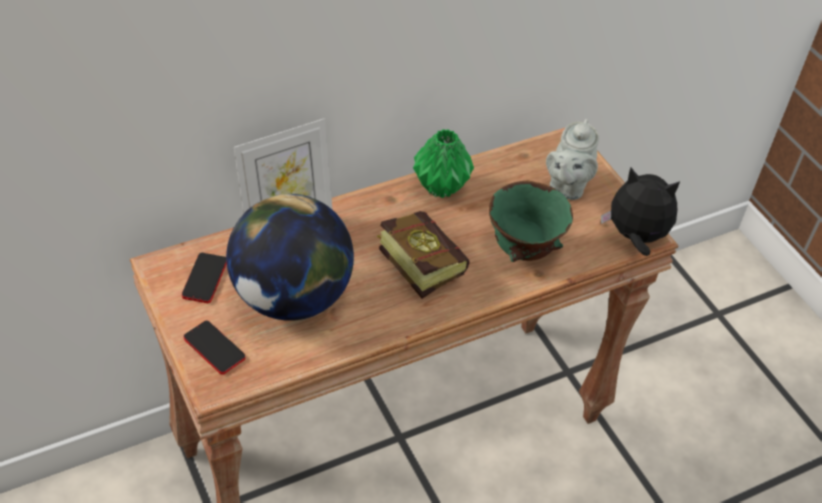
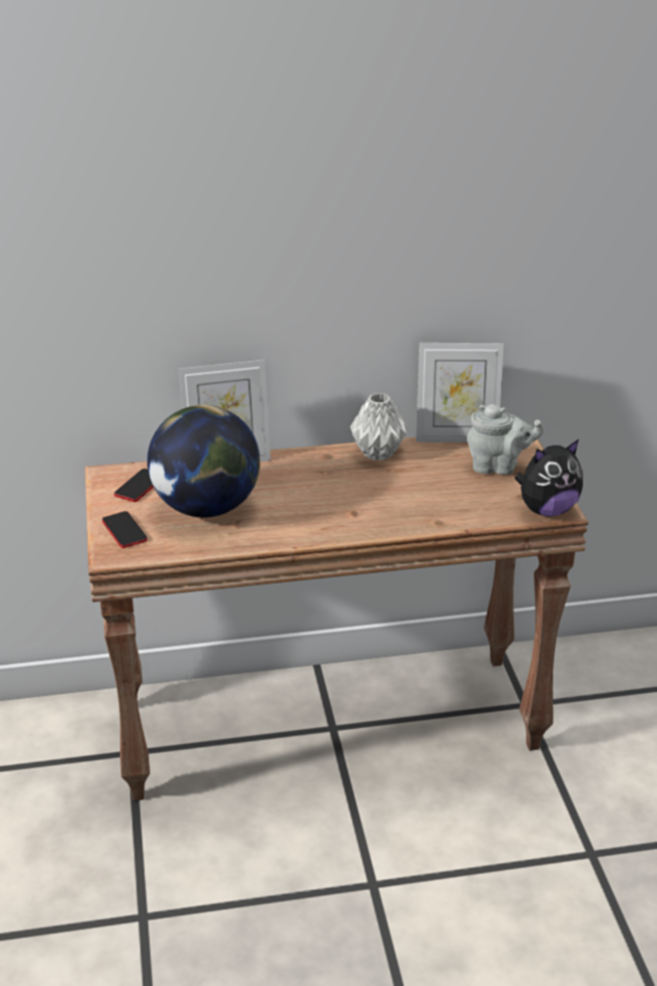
camera: 20 degrees right, 15 degrees down
(415, 262) = (328, 500): book -> none
(442, 187) = (379, 454): green vase -> grey vase
(510, 152) = (456, 438): none -> picture frame
(523, 251) = (432, 505): green bowl -> none
(567, 186) = (498, 467): grey teapot -> grey teapot turned 120 degrees counterclockwise
(635, 237) = (546, 510): plush toy -> plush toy turned 120 degrees clockwise

